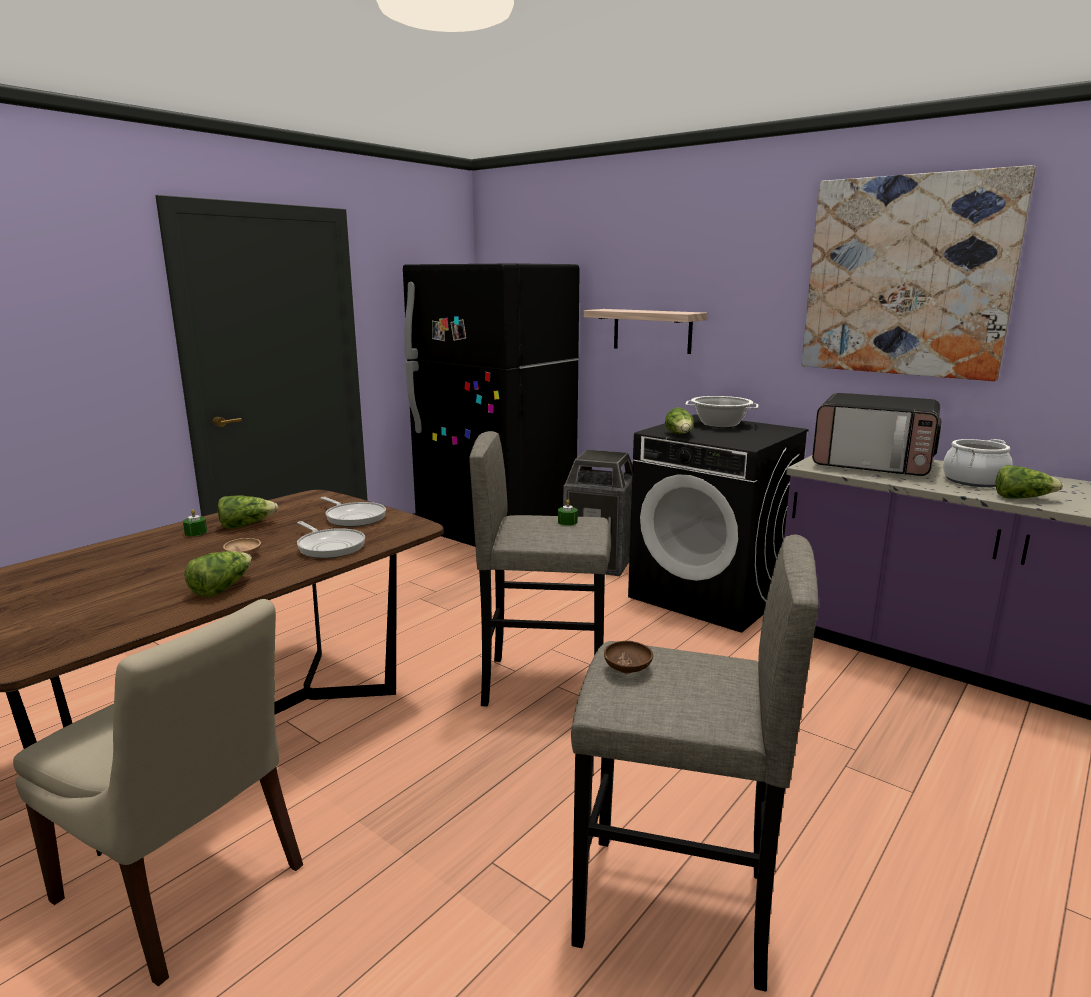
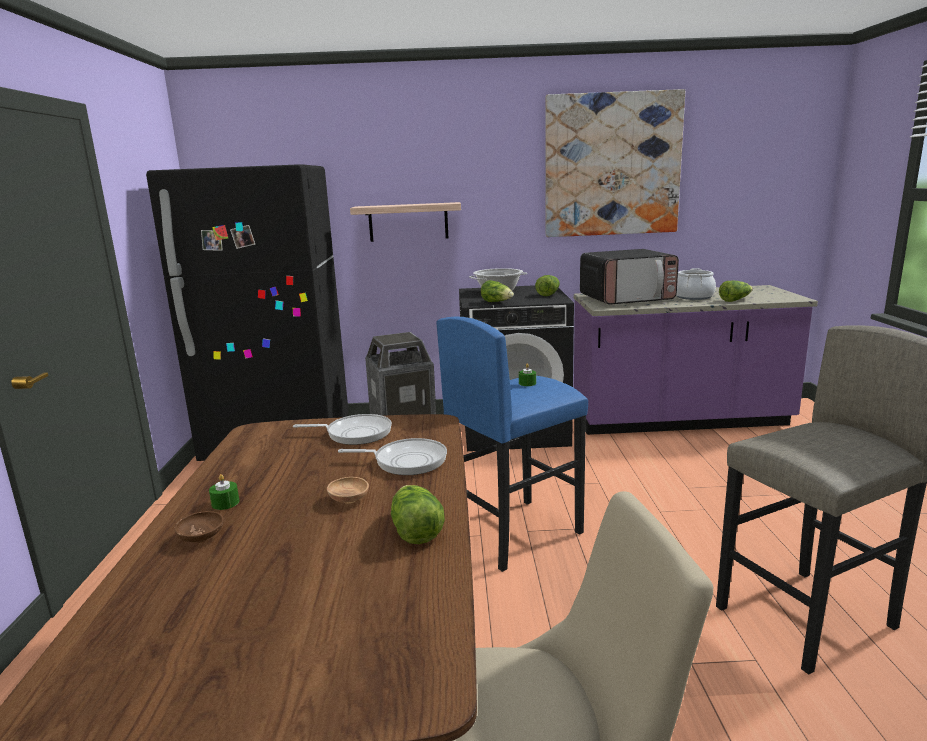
camera: 40 degrees left, 0 degrees up
(246, 525) = (264, 476): lettuce -> lettuce (548, 294)
(544, 683) = (515, 533): grey stool -> blue stool
(627, 668) = (803, 448): brown bowl -> brown bowl (201, 537)

